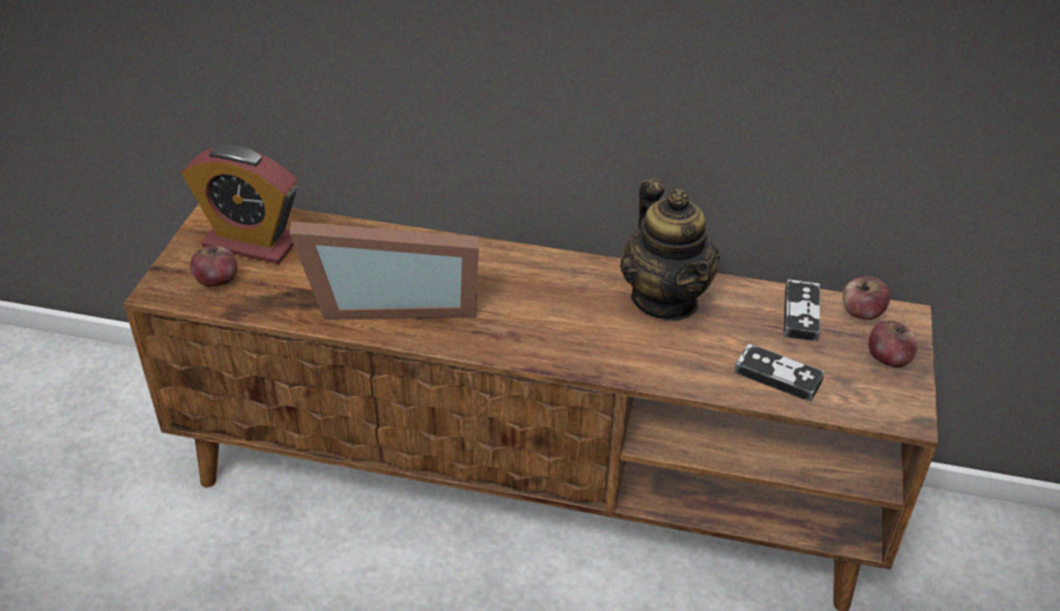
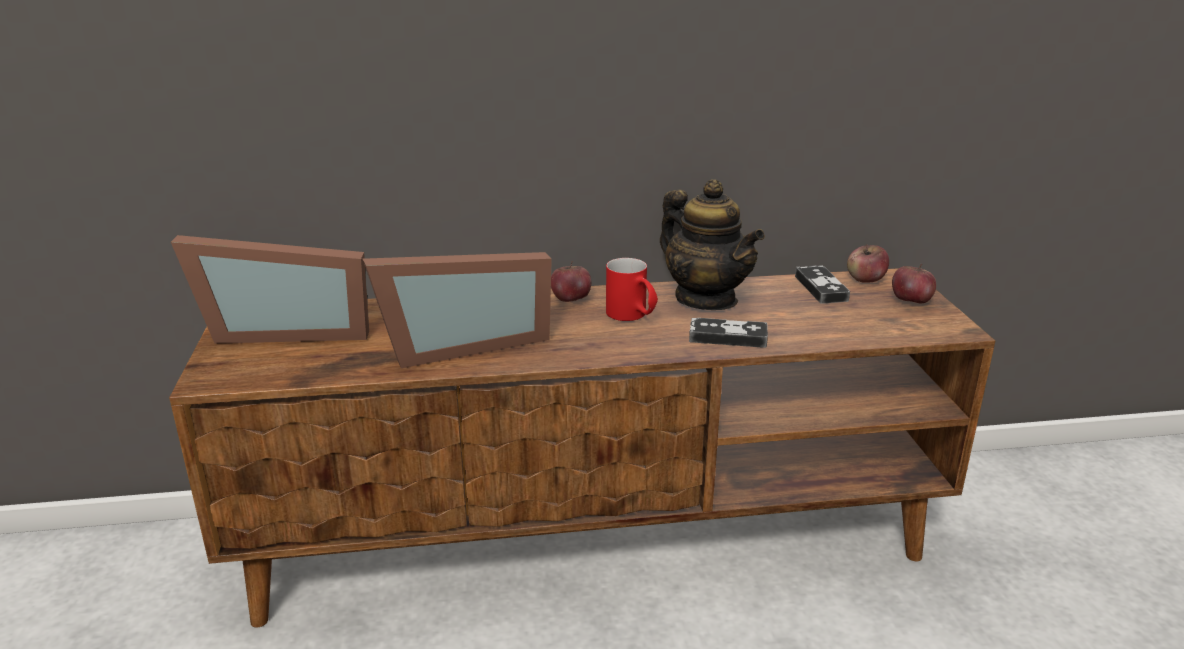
camera: 20 degrees left, 15 degrees down
(217, 281) = (268, 362): apple -> apple (571, 299)
(251, 242) = (288, 330): alarm clock -> picture frame
(574, 305) = (632, 316): none -> red mug
(778, 376) = (838, 326): game controller -> game controller (728, 337)

